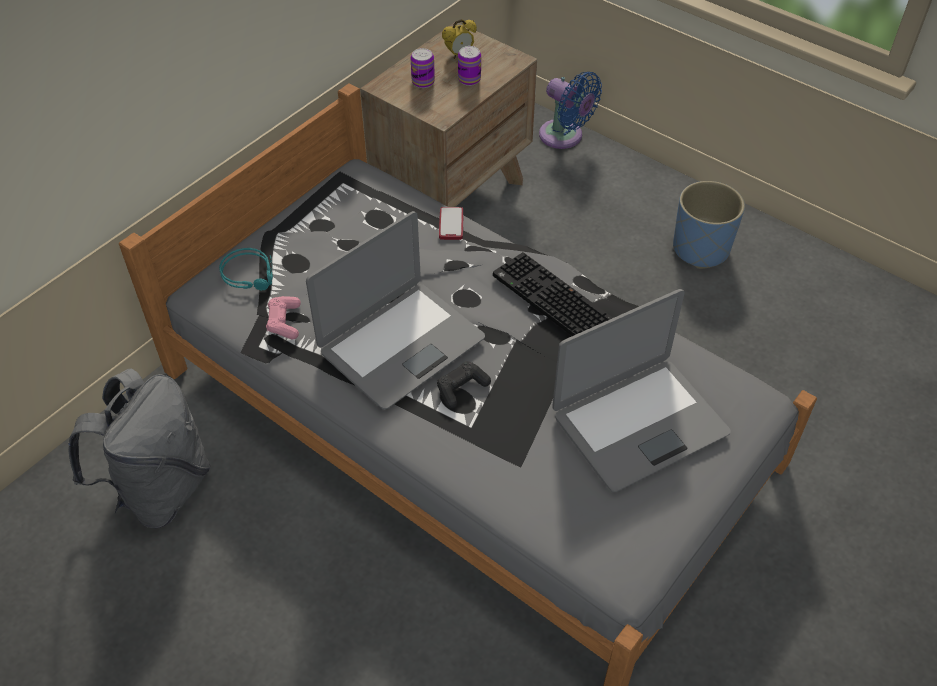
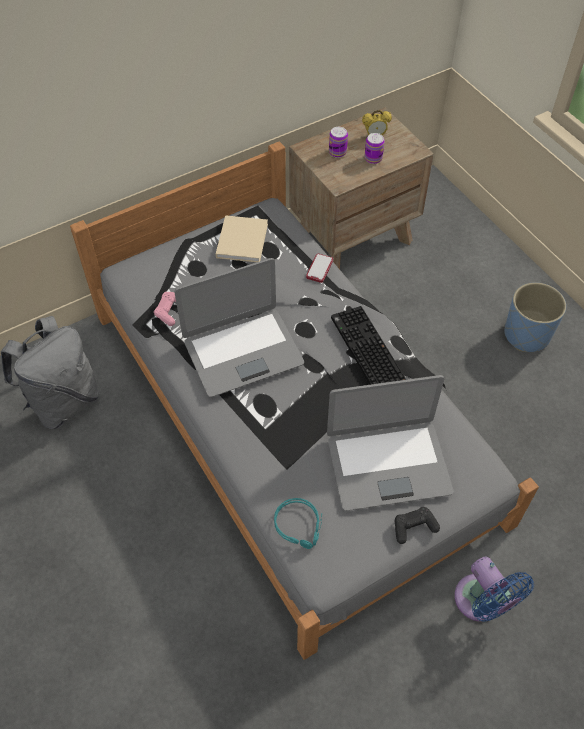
camera: 20 degrees right, 5 degrees up
(251, 274) = (162, 268): turquoise headphones -> turquoise headphones (300, 525)
(339, 214) = (242, 239): none -> beige book
(461, 388) = (271, 397): black game controller -> black game controller (414, 527)
(564, 137) = (459, 214): blue fan -> blue fan (481, 603)

